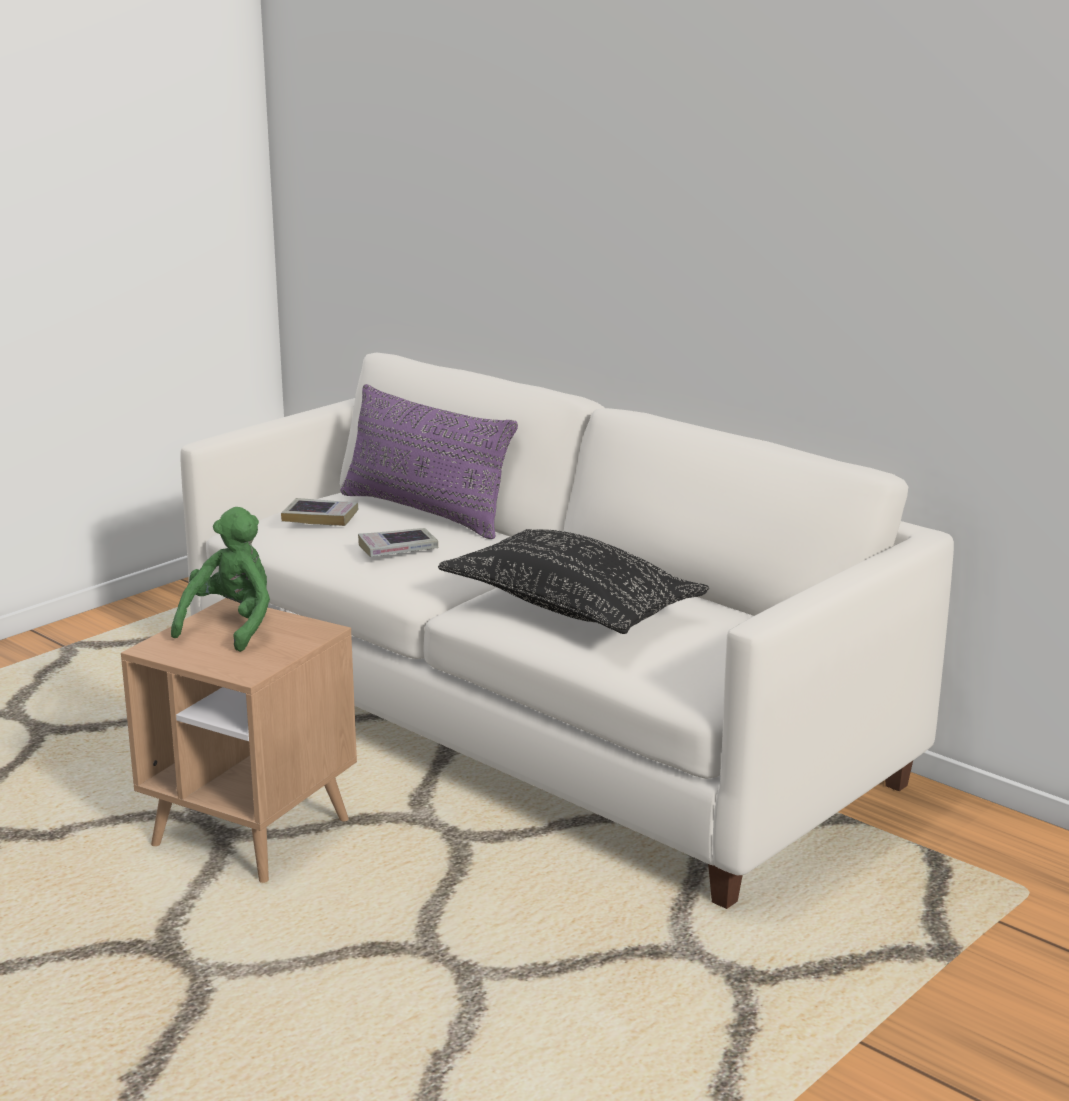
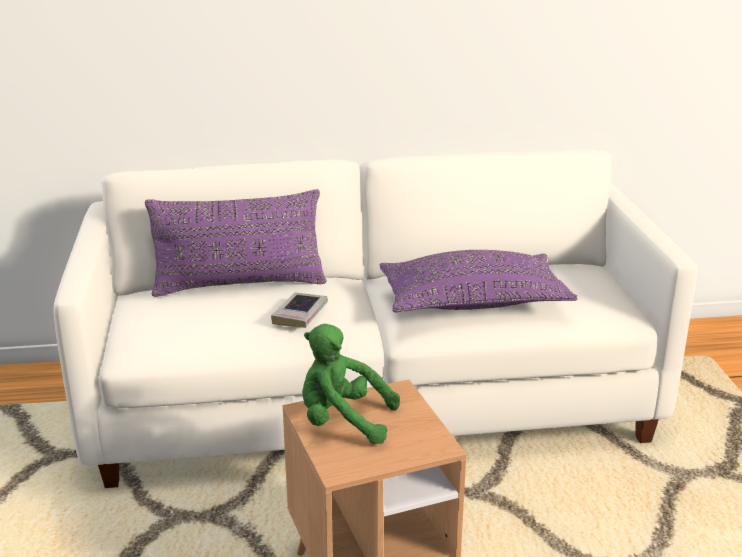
camera: 50 degrees left, 5 degrees up
(231, 626) = (342, 421): green plush toy -> green plush toy turned 45 degrees counterclockwise
(320, 517) = (186, 318): book -> none
(571, 608) = (473, 302): black pillow -> purple pillow

